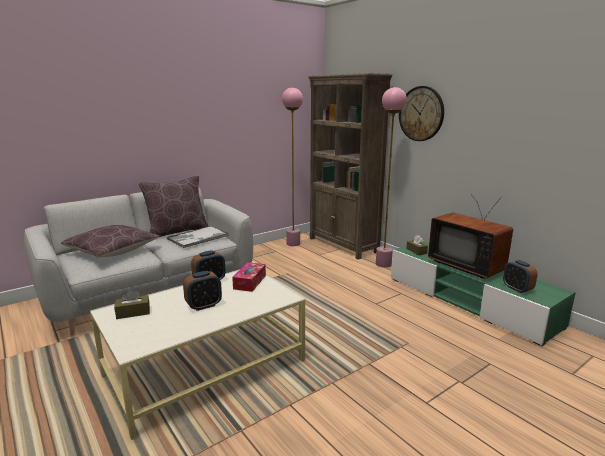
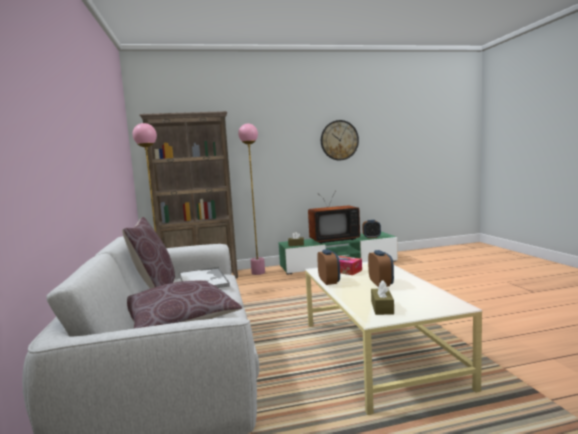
camera: 65 degrees left, 10 degrees down
(421, 114) = (257, 145): wall clock -> wall clock (339, 140)

